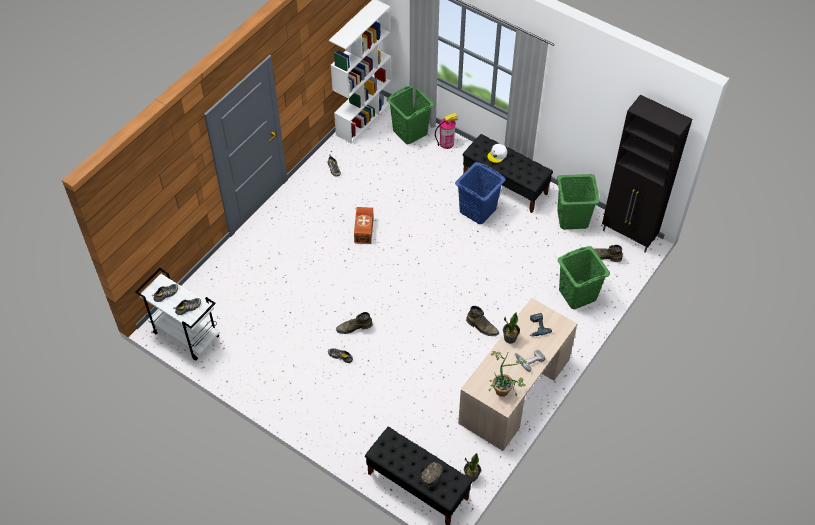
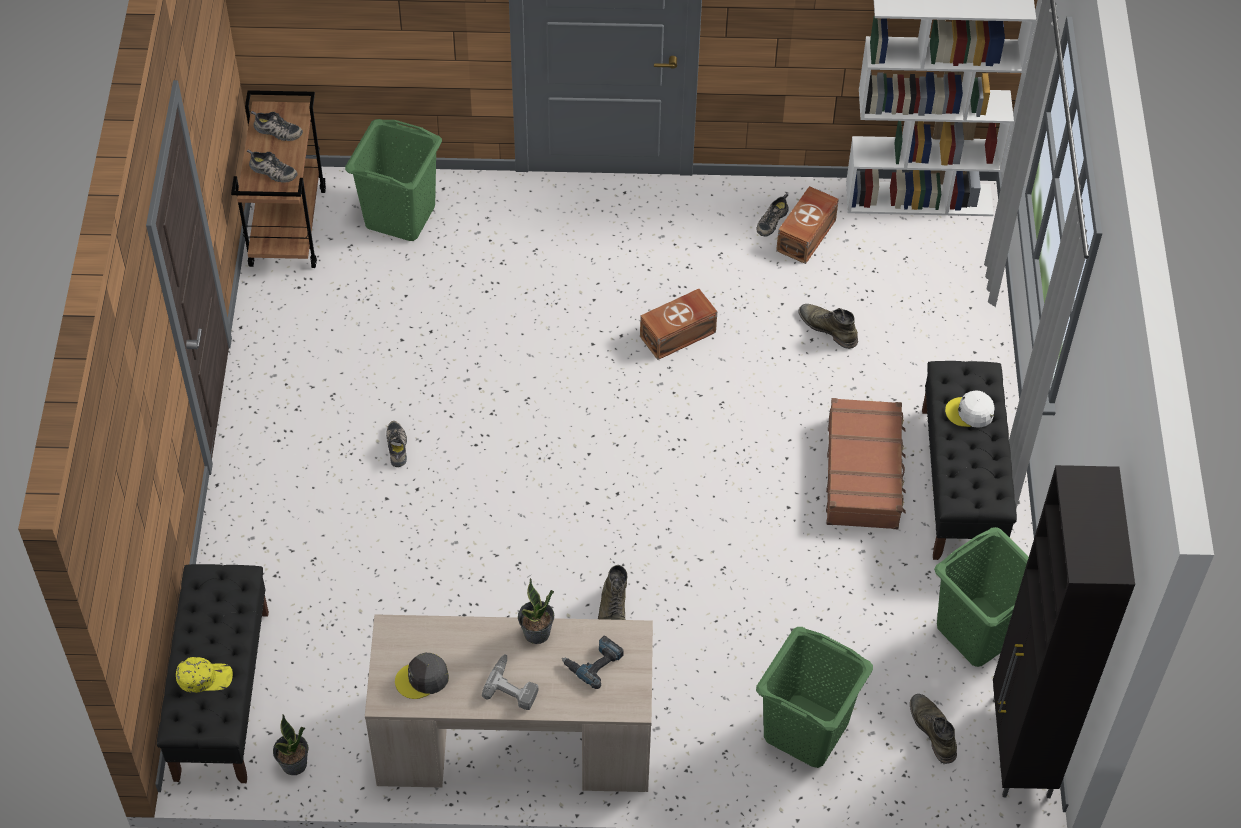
camera: 55 degrees right, 0 degrees up
(185, 335) = (287, 226): white cart -> brown cart
(351, 162) = (807, 235): none -> brown storage box
(354, 327) = (468, 432): green boot -> green boot (828, 328)
(410, 132) = (951, 279): green laundry basket -> green laundry basket (401, 216)
(431, 475) = (205, 677): green cap -> yellow cap
(446, 143) = (976, 344): fire extinguisher -> none
(477, 210) = (864, 472): blue laundry basket -> brown suitcase
(504, 388) = (422, 679): potted plant -> grey cap

